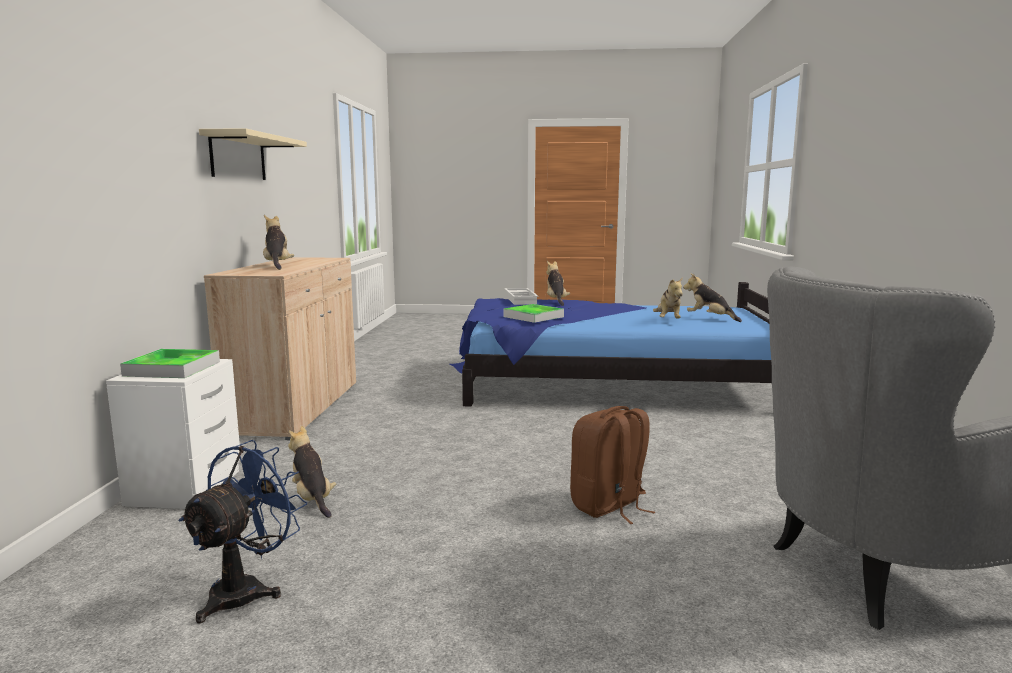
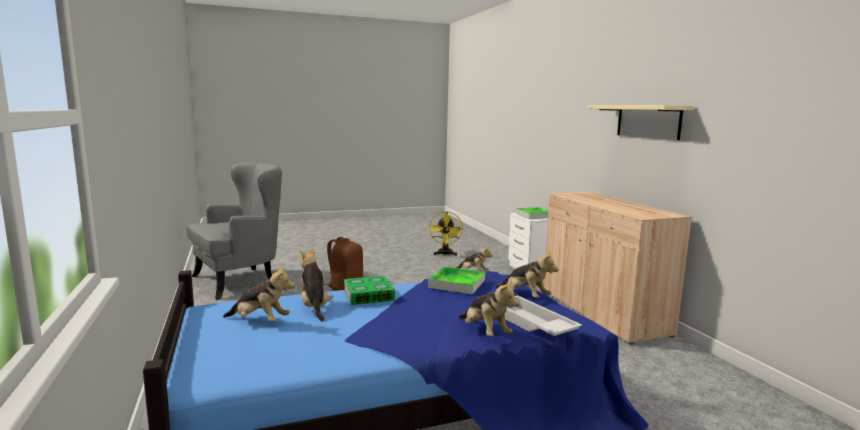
camera: 155 degrees right, 0 degrees up
(246, 590) = (445, 254): blue fan -> yellow fan
(277, 266) = (609, 201): plush toy -> plush toy (525, 296)
(619, 320) = (368, 295): none -> book

